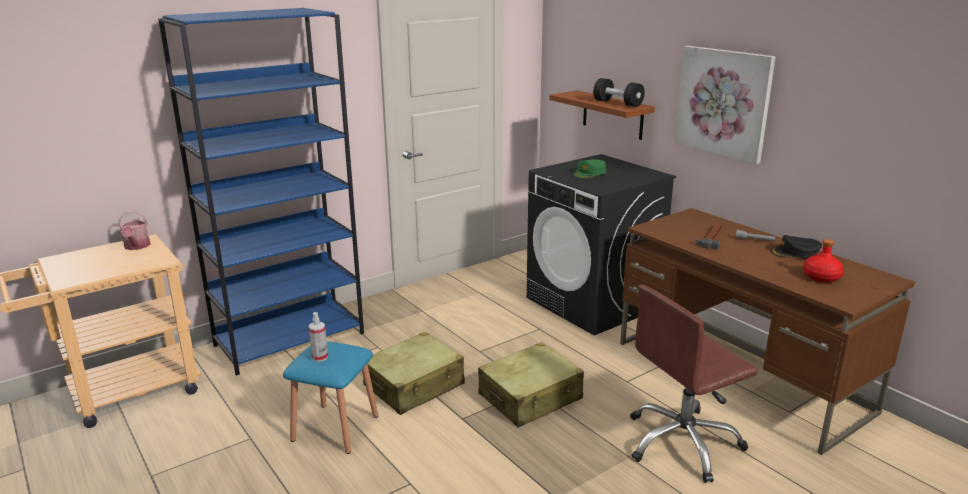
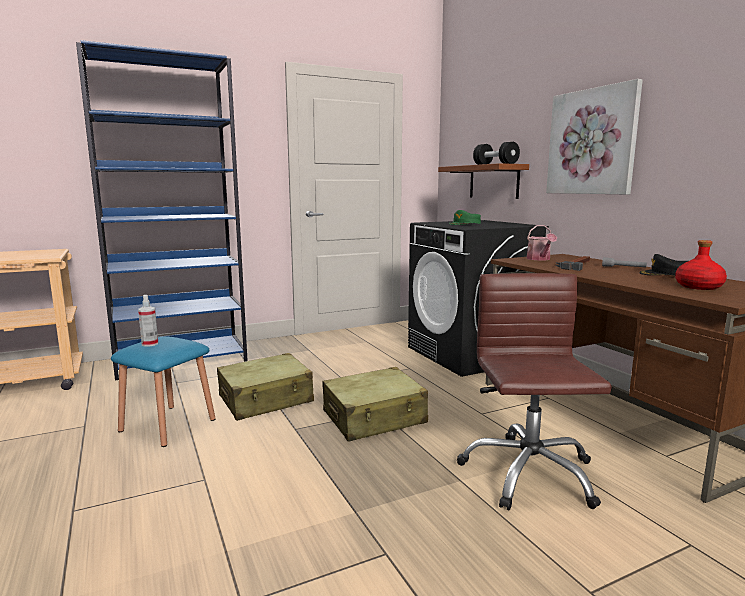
camera: 10 degrees right, 10 degrees down
(136, 247) = (40, 252): watering can -> watering can (539, 259)
(683, 443) = (528, 473): brown office chair -> brown office chair turned 105 degrees clockwise

